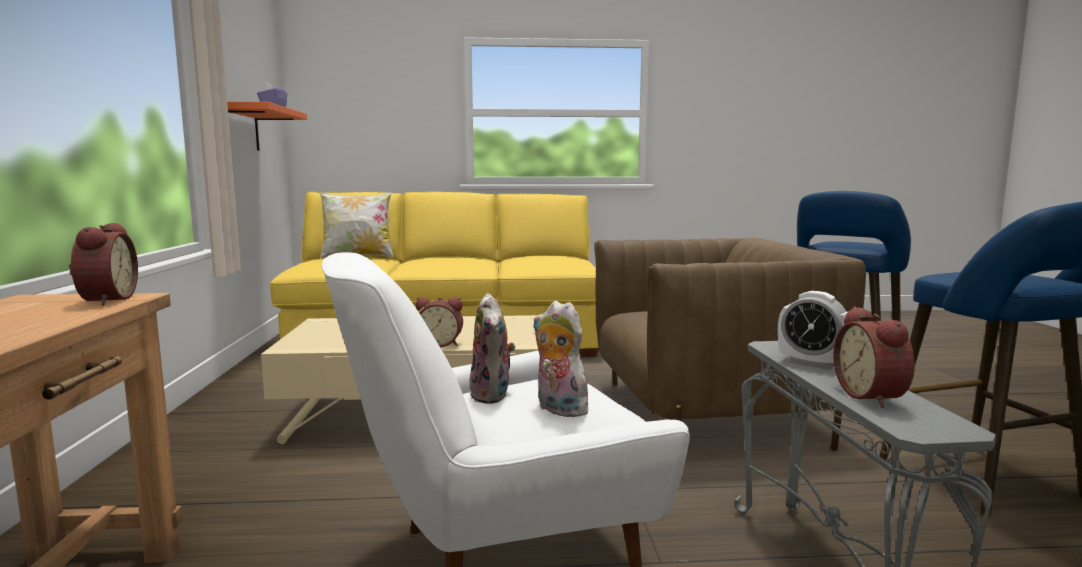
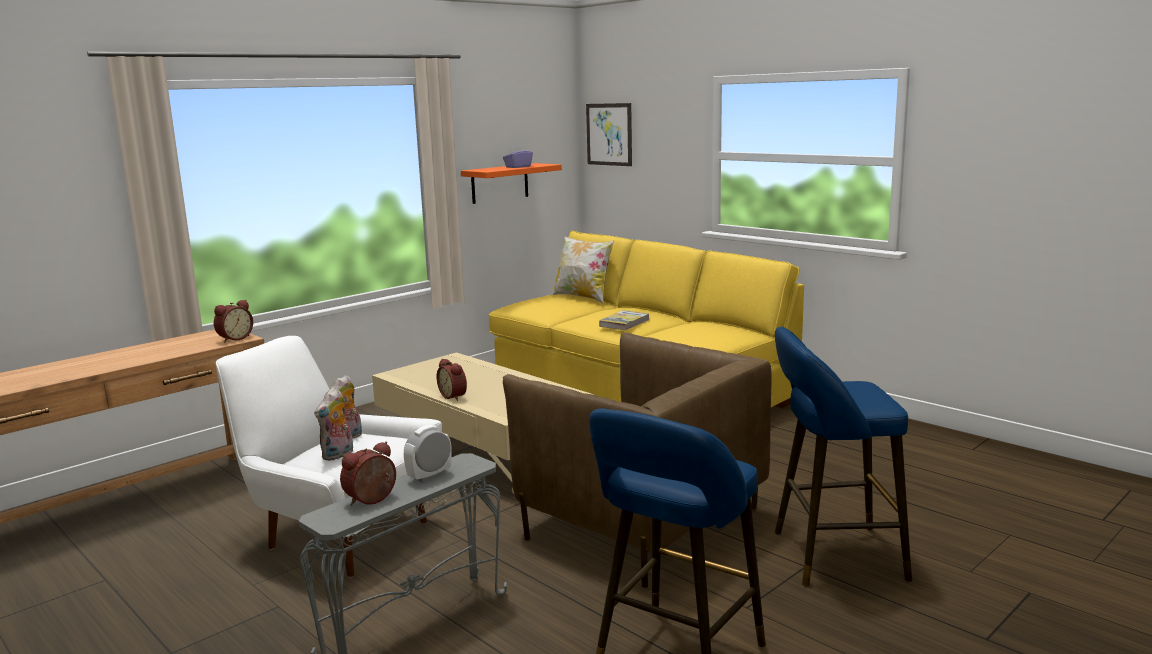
camera: 50 degrees right, 5 degrees up
(328, 93) = (609, 134): none -> picture
(466, 263) = (624, 323): none -> book
(558, 409) = (338, 455): plush toy -> plush toy turned 150 degrees counterclockwise
(811, 363) = (429, 476): alarm clock -> alarm clock turned 45 degrees clockwise

